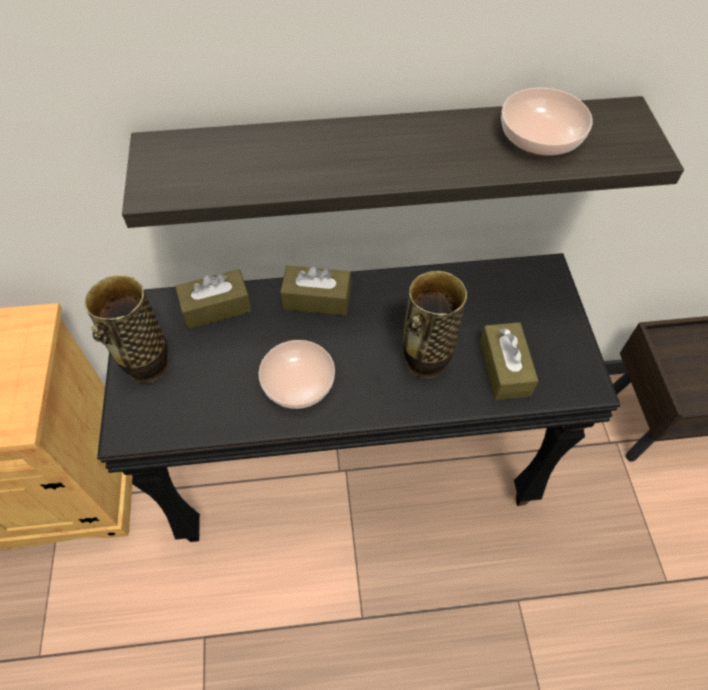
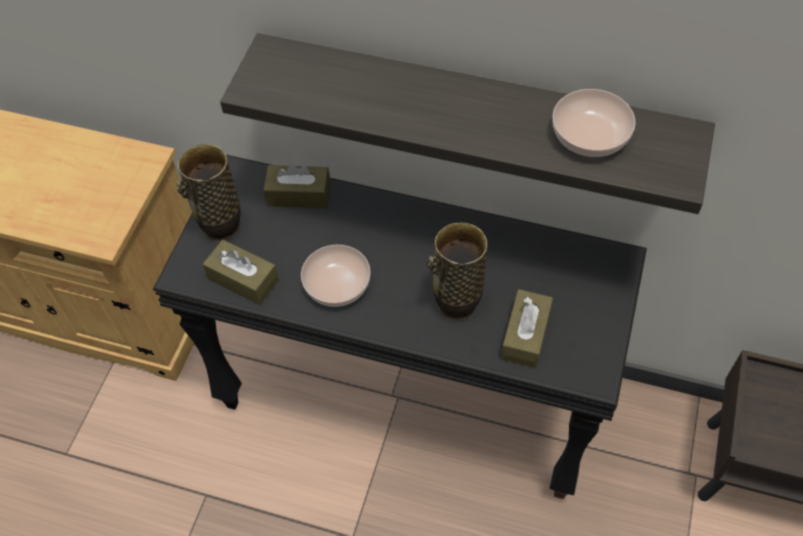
camera: 25 degrees right, 0 degrees up
(317, 299) = (389, 216): brown tissue box -> brown tissue box (243, 279)

